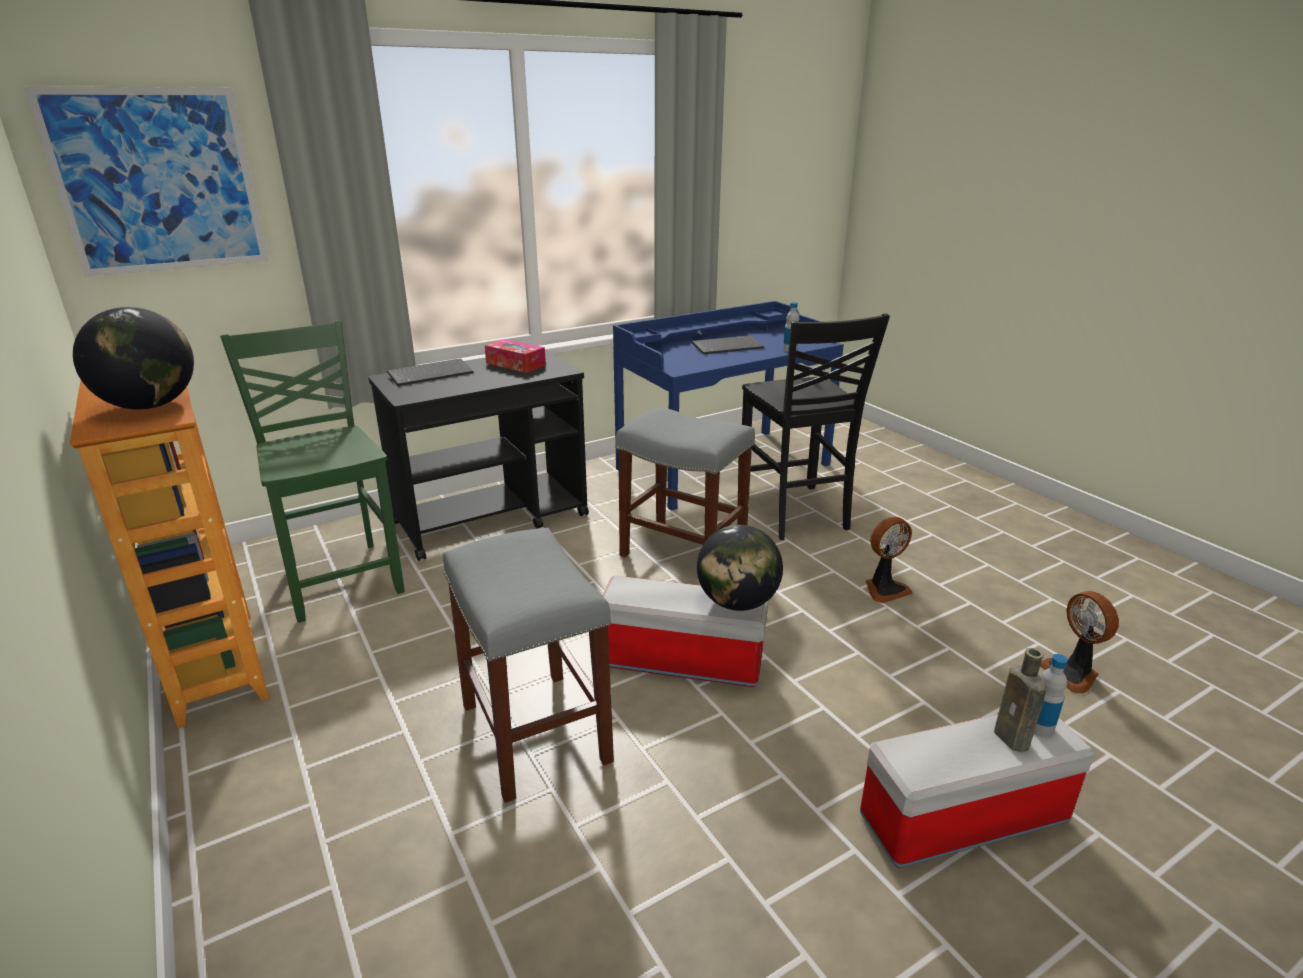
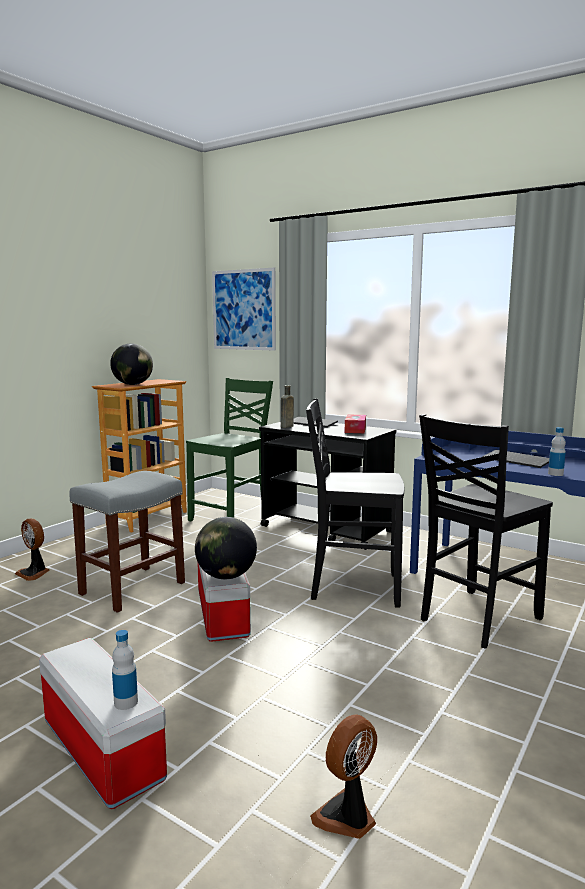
camera: 65 degrees right, 15 degrees down
(681, 552) = (353, 587): grey stool -> black chair
(884, 589) = (396, 680): fan -> fan (34, 573)
(1013, 740) = (106, 690): brown bottle -> brown bottle (286, 426)

